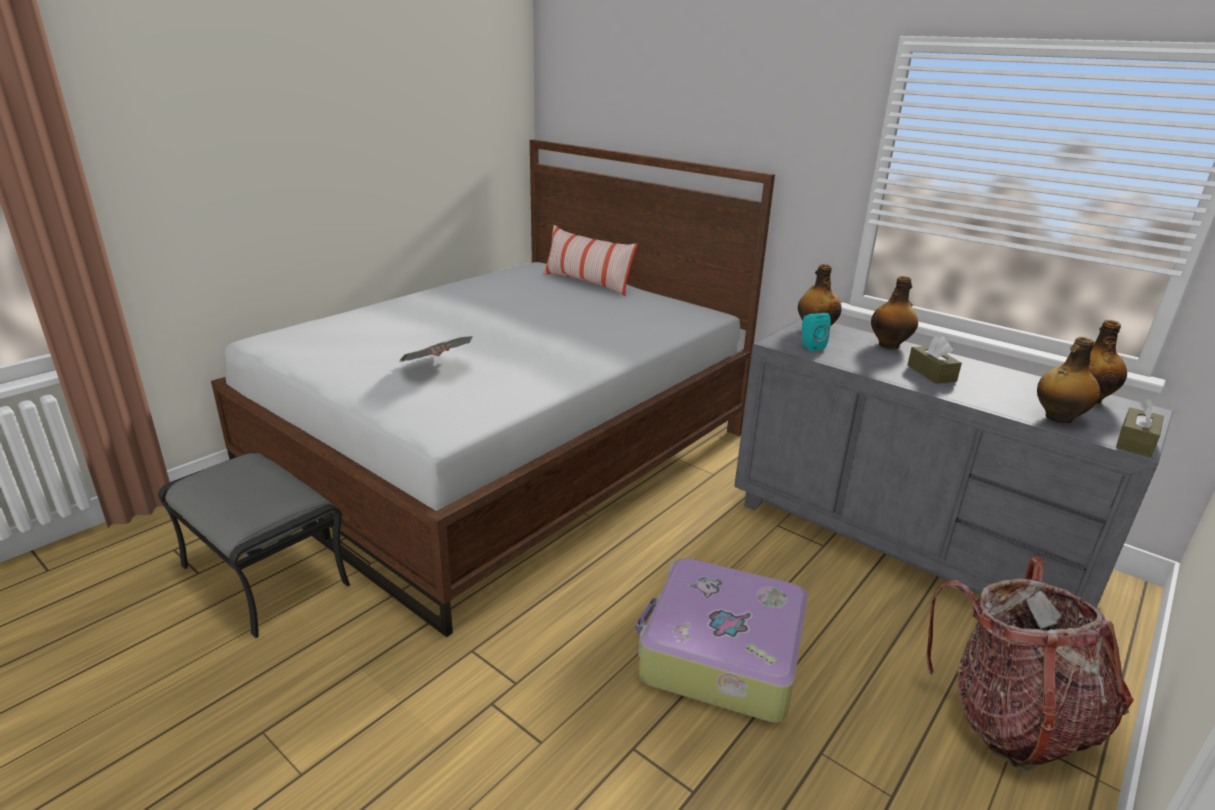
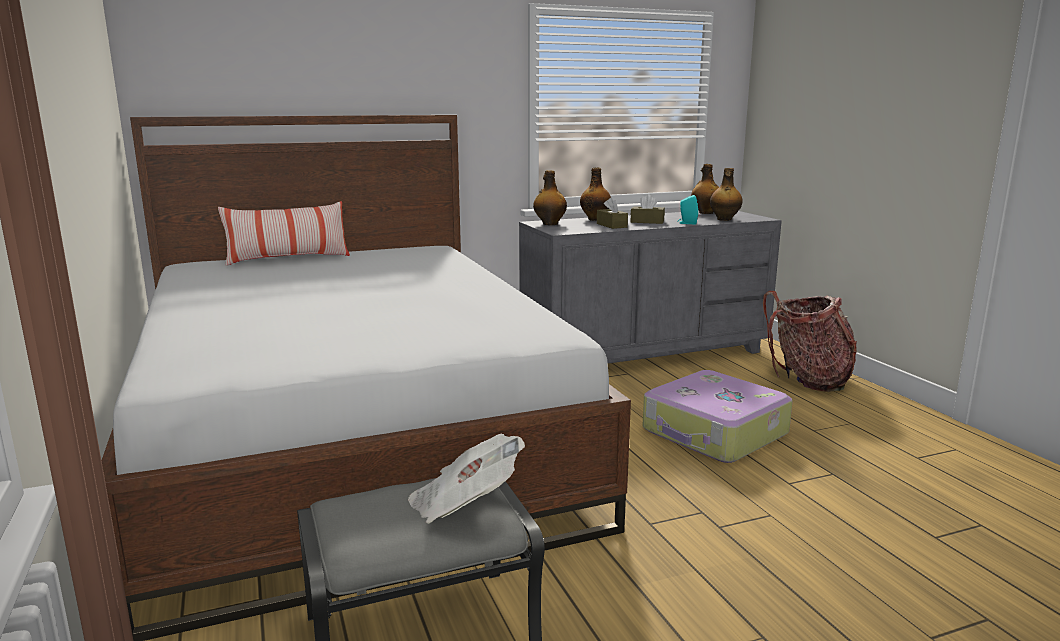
camera: 60 degrees left, 10 degrees down
(437, 368) = (415, 321): newspaper -> newspaper (464, 504)
(810, 346) = (576, 228): turquoise speaker -> turquoise speaker (687, 223)
(1135, 442) = (759, 217): brown tissue box -> brown tissue box (611, 225)

